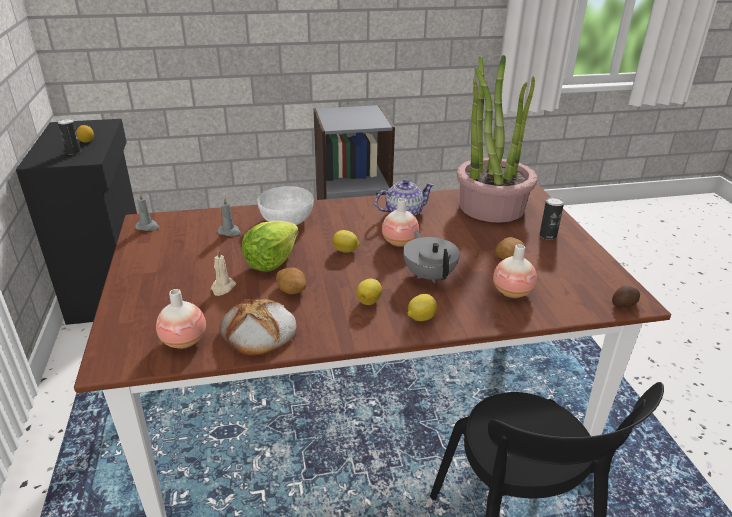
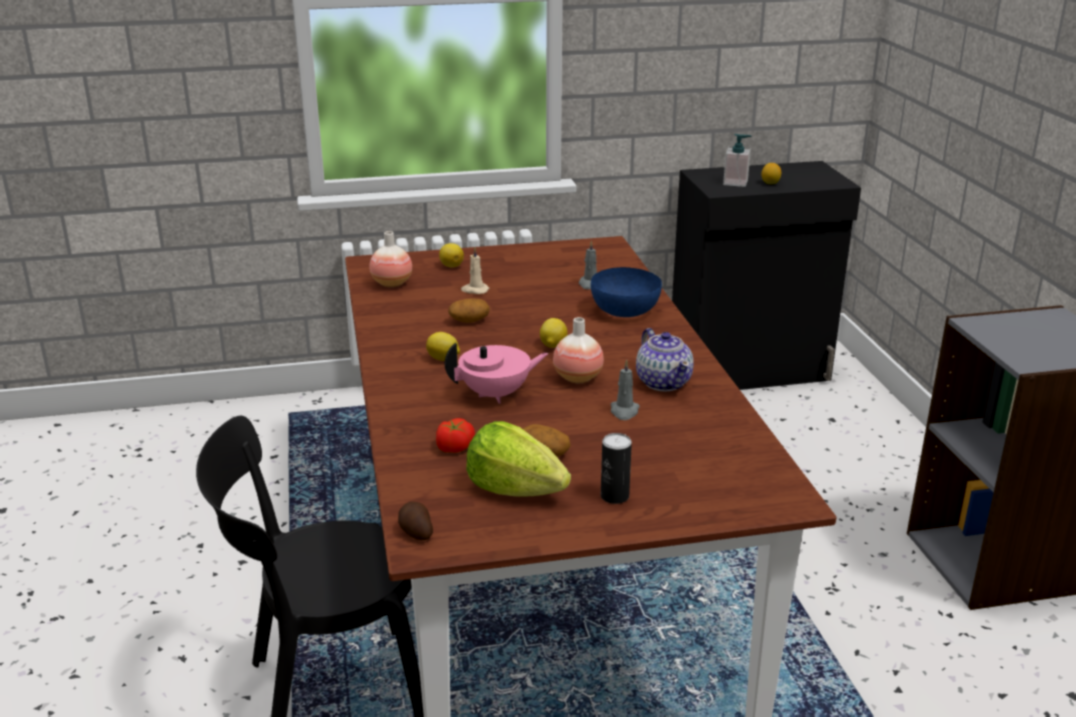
camera: 90 degrees right, 5 degrees down
(73, 152) = (735, 182): can -> soap dispenser
(148, 227) = (594, 247): grey candle -> grey candle (624, 411)
(258, 332) = (398, 310): bread -> none
(272, 261) = (526, 308): lettuce -> lettuce (515, 489)
(286, 220) = (625, 310): white bowl -> blue bowl
(420, 318) = (408, 386): lemon -> lemon (451, 265)
(429, 275) = (496, 394): grey teapot -> pink teapot
(491, 206) = (708, 454): potted plant -> none
(512, 292) = (454, 447): vase -> tomato

